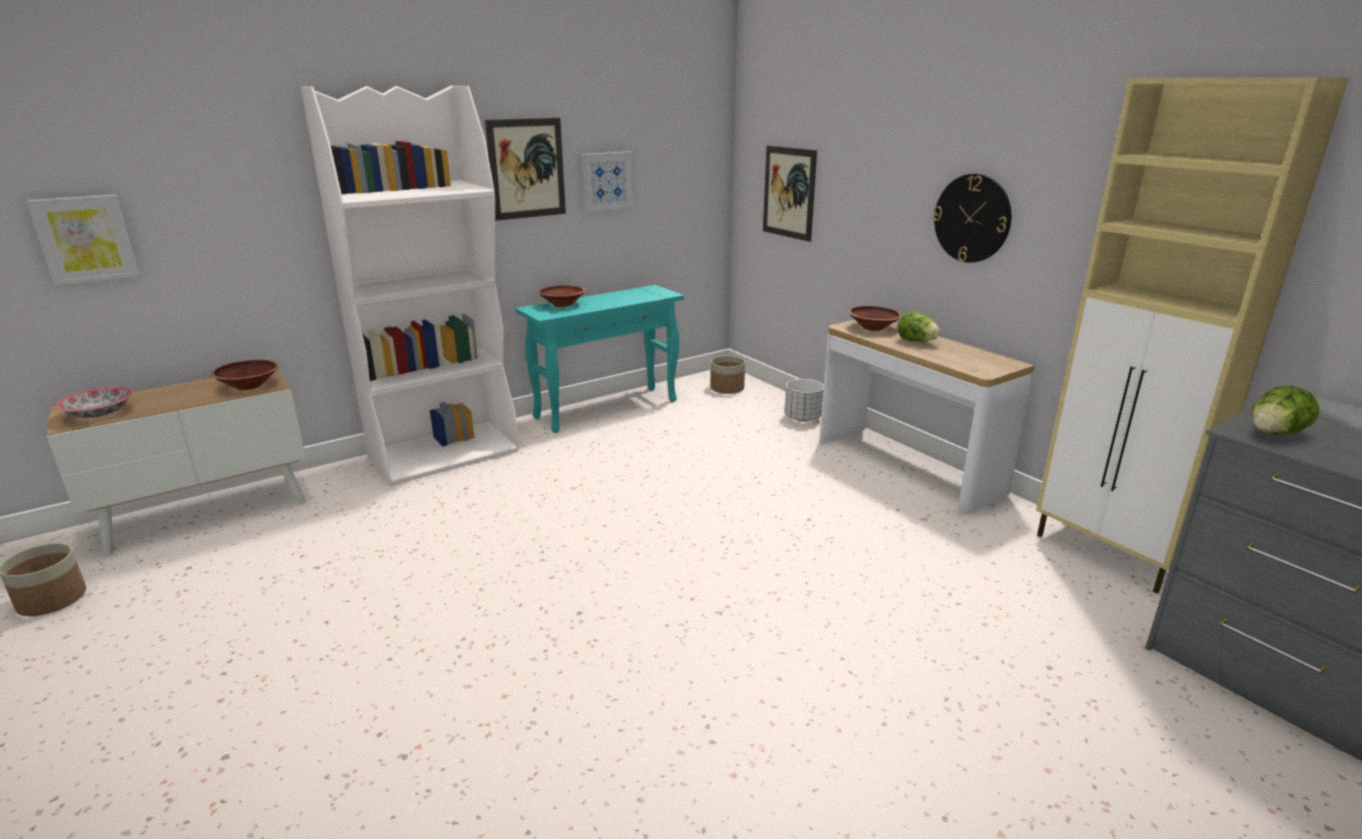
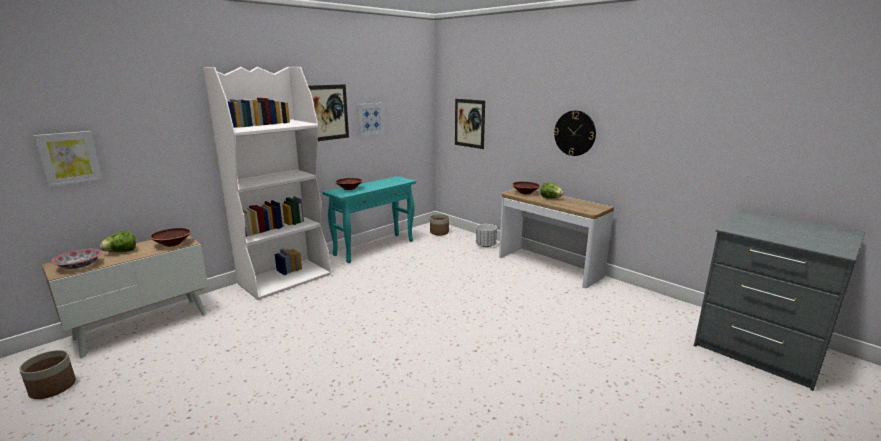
camera: 10 degrees left, 5 degrees down
(1108, 555) = (662, 302): beige cabinet -> none
(1274, 434) = (745, 229): lettuce -> lettuce (121, 252)

